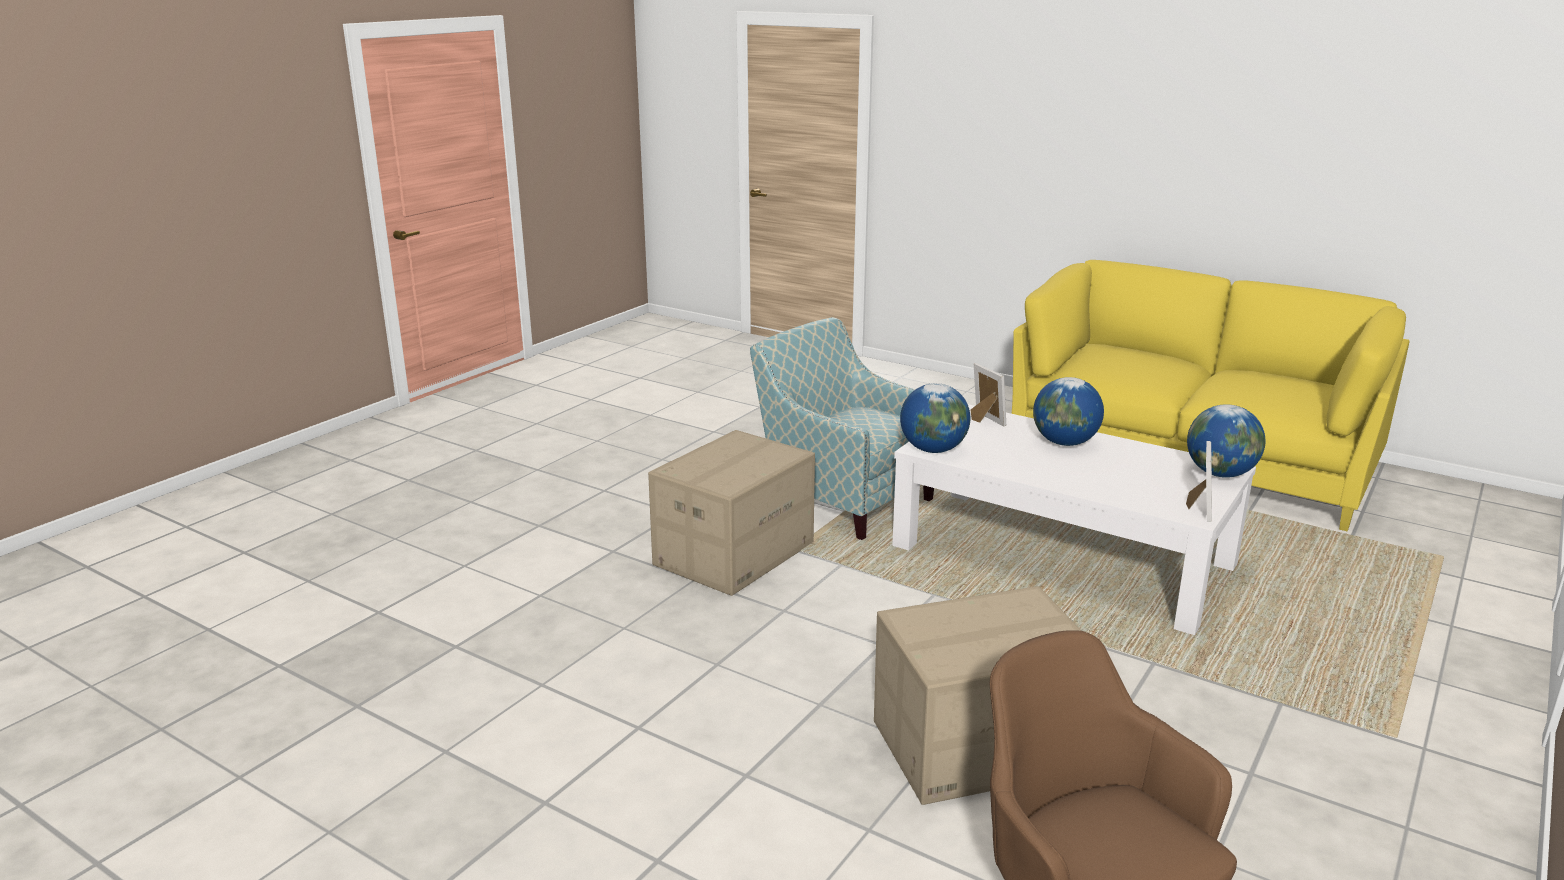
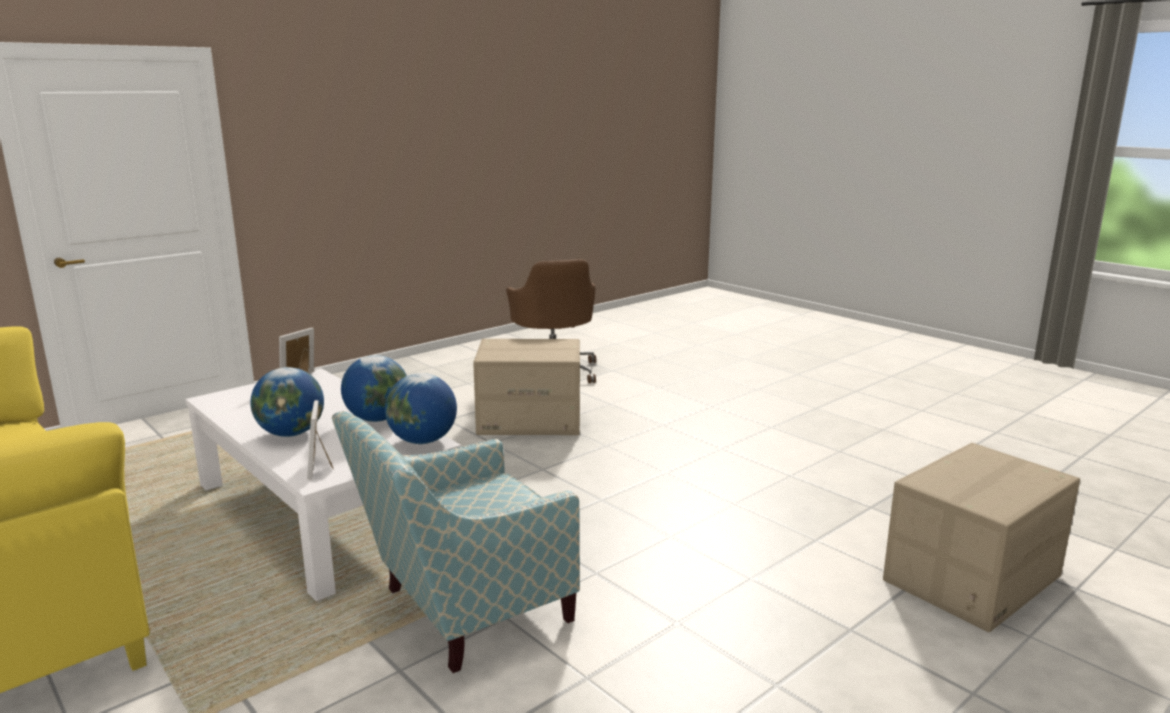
camera: 165 degrees left, 5 degrees down
(733, 553) = (624, 557): cardboard box -> cardboard box (973, 579)
(843, 499) = (461, 612): armchair -> armchair turned 90 degrees clockwise
(1220, 474) = (227, 396): globe -> globe (378, 419)

